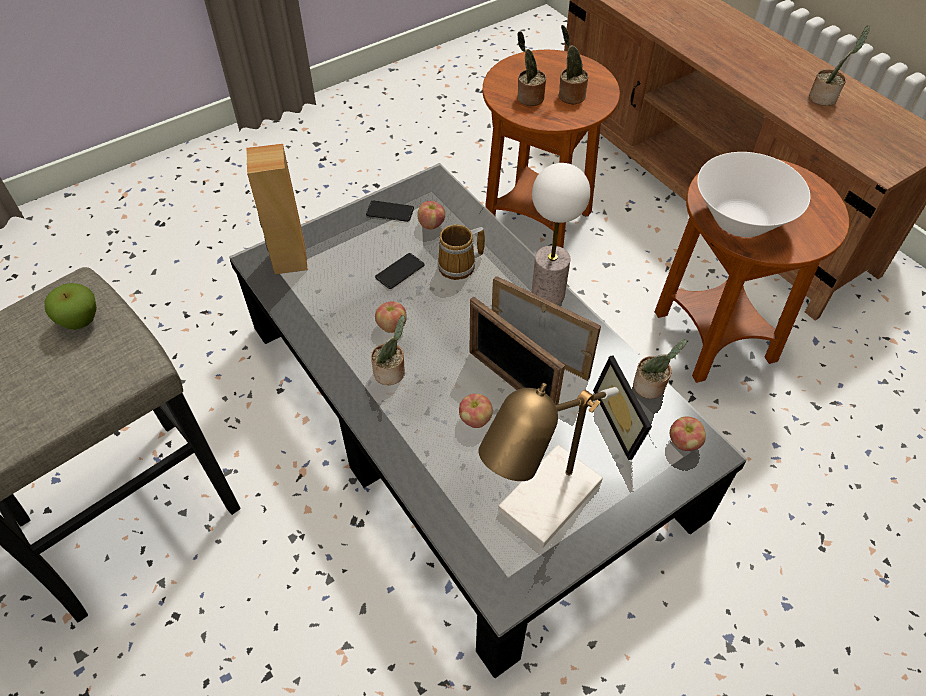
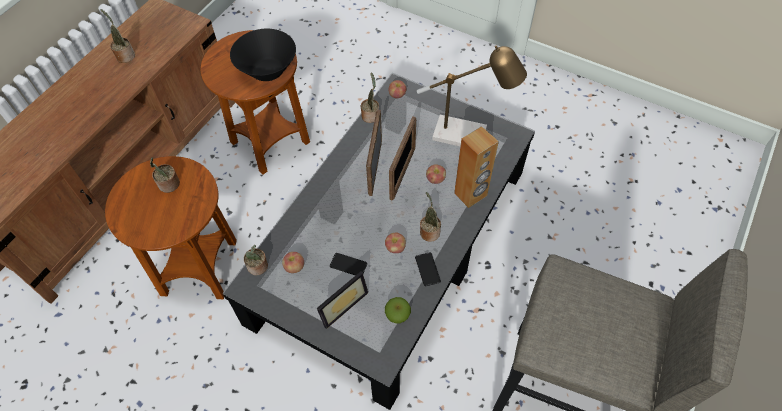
camera: 115 degrees left, 5 degrees up
(80, 321) = (563, 311): apple -> apple (397, 316)
(289, 259) = (372, 340): brown speaker -> brown speaker (470, 194)
(390, 212) = (293, 299): phone -> phone (427, 269)
(459, 266) = (326, 233): mug -> none
(528, 98) = (181, 209): potted plant -> potted plant (258, 267)
(548, 294) = (327, 179): table lamp -> none
(624, 420) = (398, 119): picture frame -> picture frame (340, 303)
(740, 221) = (268, 71): white bowl -> black bowl

